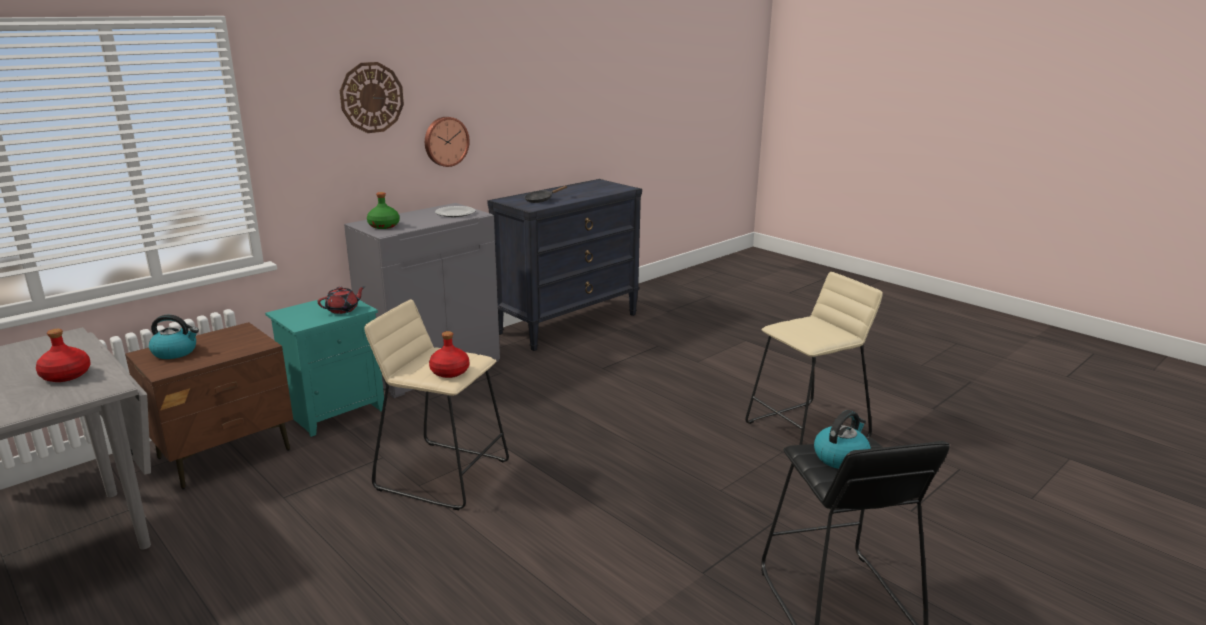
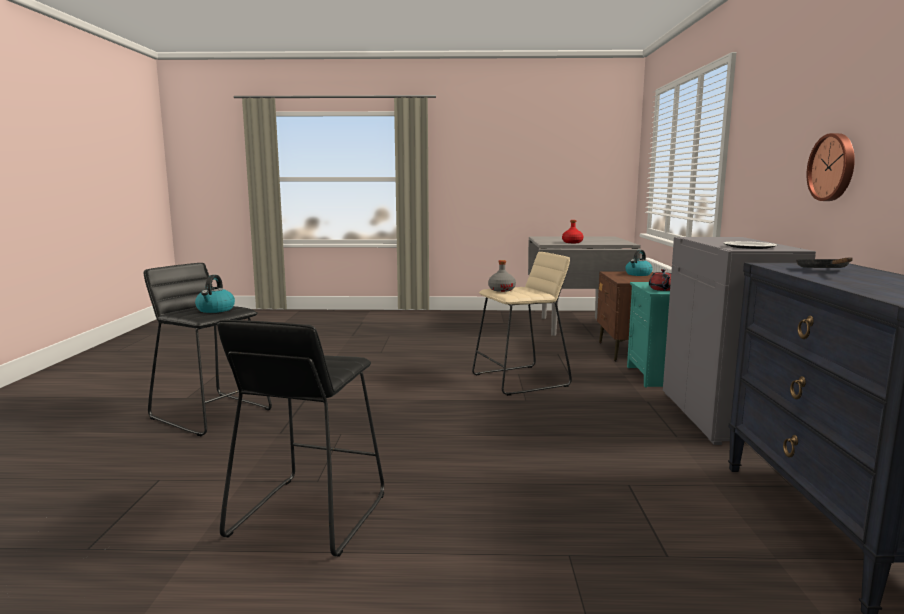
camera: 135 degrees right, 10 degrees down
(371, 97) = (787, 111): wall clock -> none
(383, 226) = (717, 238): green bottle -> none
(449, 372) = (501, 290): red bottle -> grey bottle
(807, 431) = (308, 514): beige stool -> black stool

